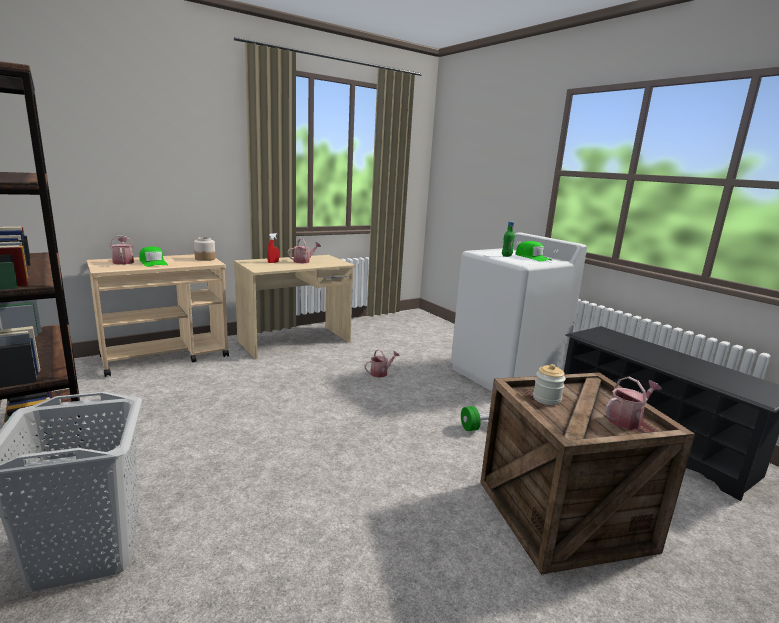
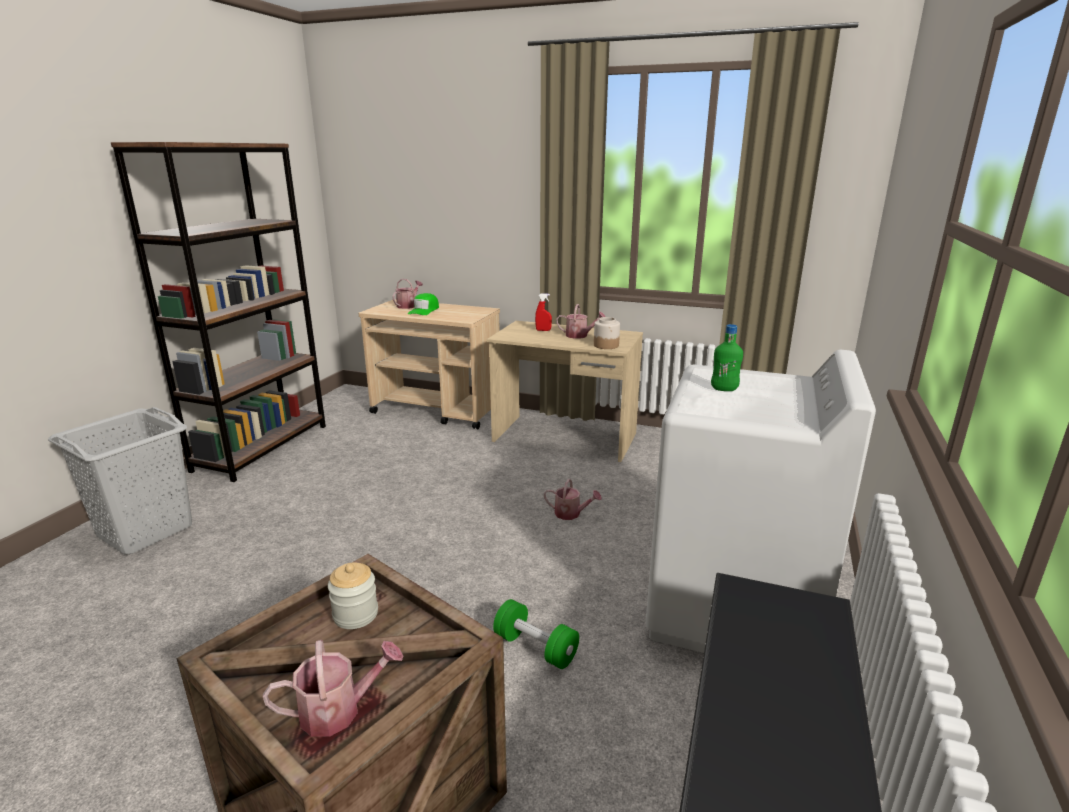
camera: 55 degrees right, 5 degrees up
(205, 258) = (475, 314): jar -> jar (606, 345)
(532, 257) = (765, 405): green cap -> none
(627, 419) = (339, 710): watering can -> watering can turned 45 degrees counterclockwise

